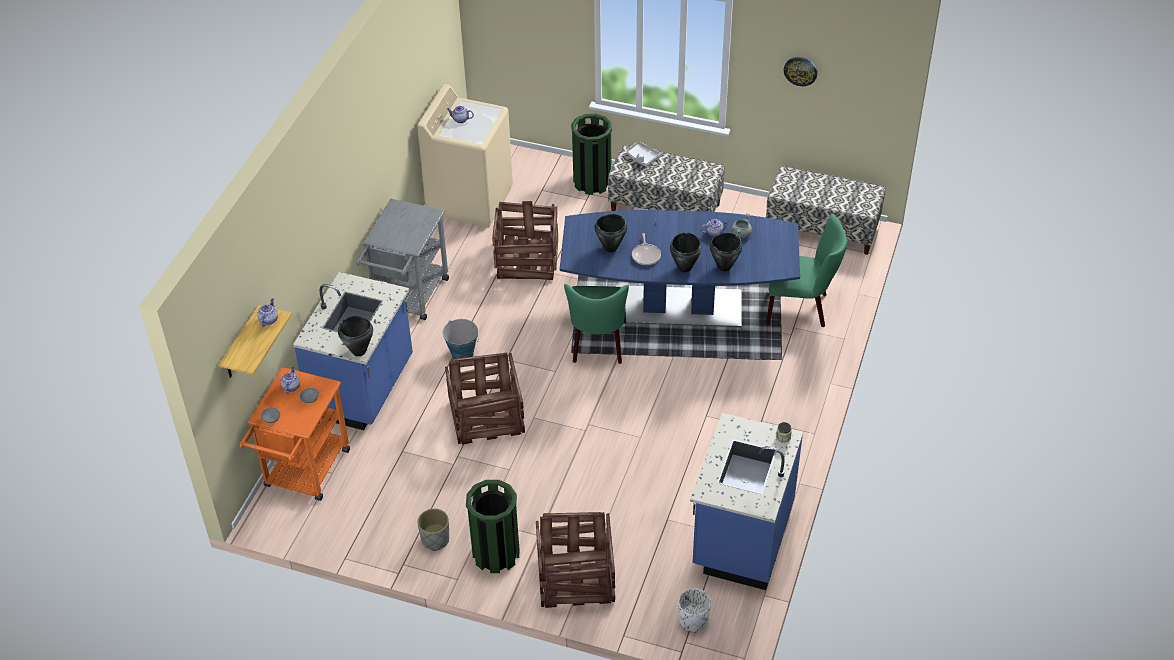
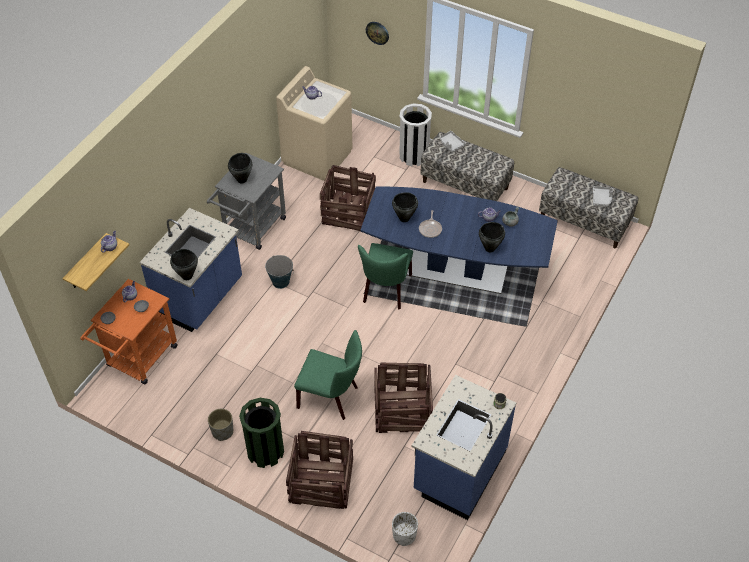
camera: 10 degrees right, 5 degrees up
(485, 417) = (285, 336): crate -> crate (401, 411)
(592, 182) = (414, 156): green trash can -> white trash can
(685, 268) = (458, 244): black cooking pot -> black cooking pot (242, 179)
(800, 70) = (581, 96): wall clock -> wall clock (377, 32)
(801, 308) = (552, 285): green chair -> green chair (331, 397)
(842, 195) = (601, 199): none -> grey tray

